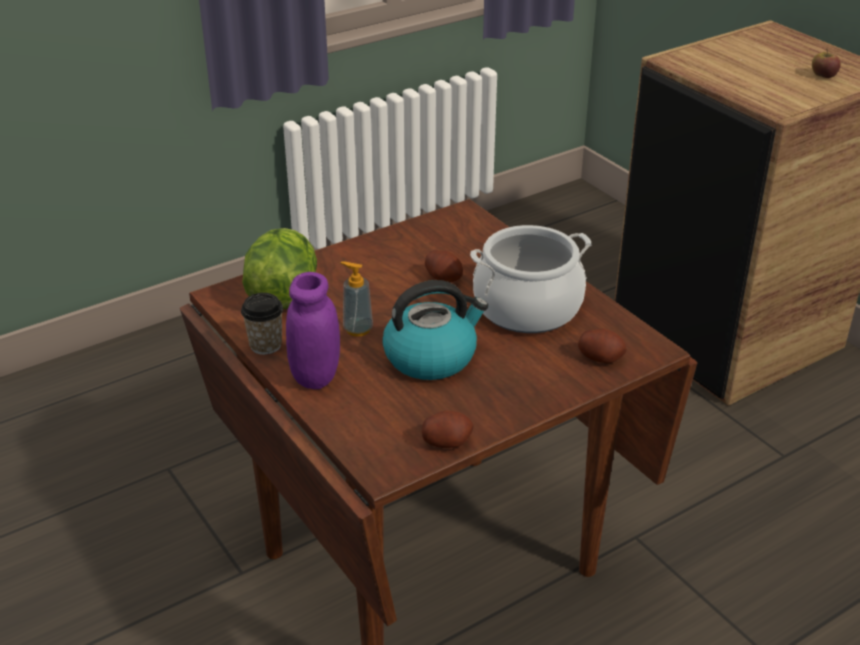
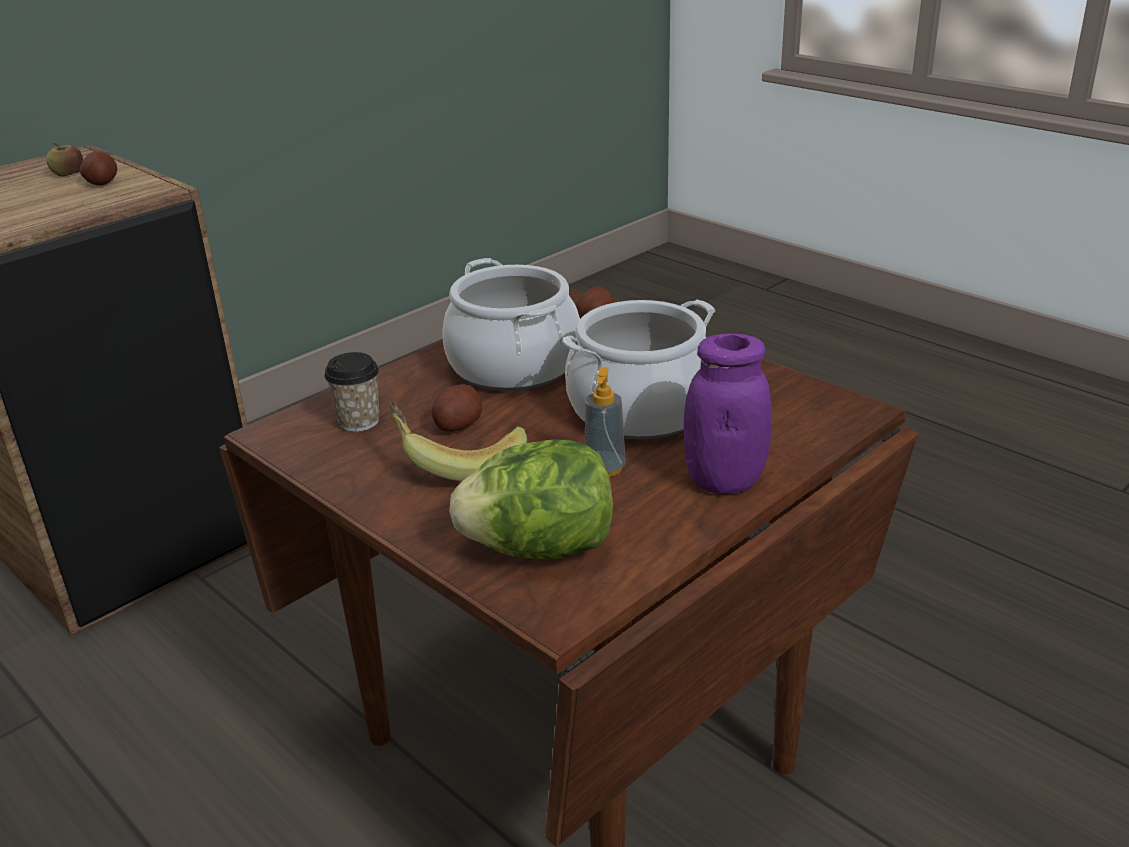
camera: 100 degrees left, 5 degrees down
(265, 345) = (676, 536): cup -> cup (359, 421)
(395, 275) = (458, 461): none -> banana
(431, 357) = (641, 410): kettle -> cooking pot
(447, 442) = (787, 382): potato -> potato (102, 183)

